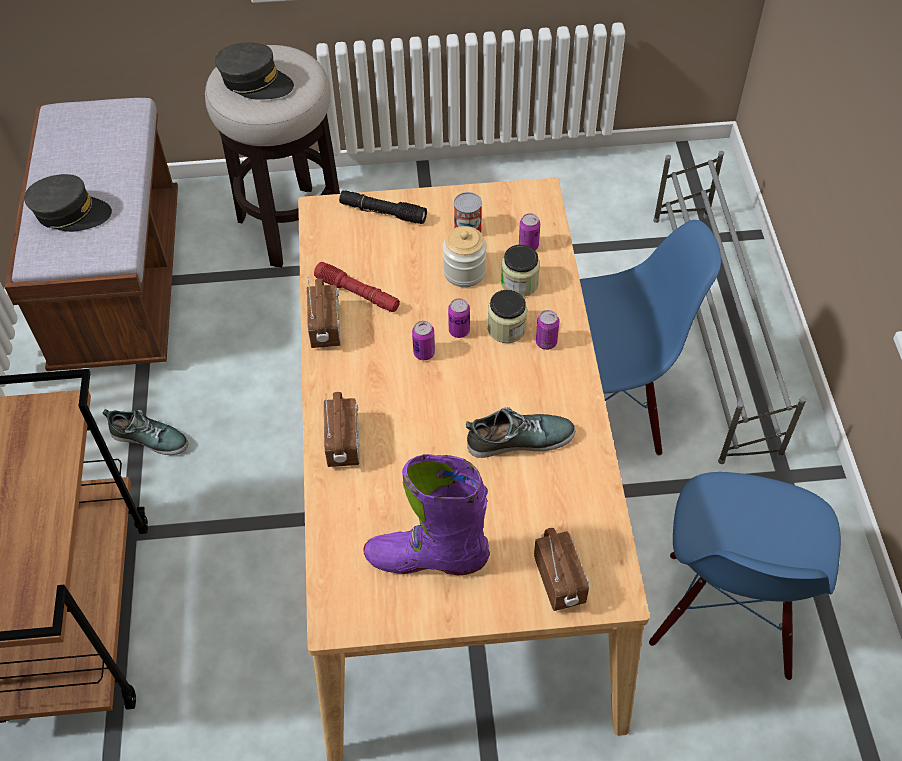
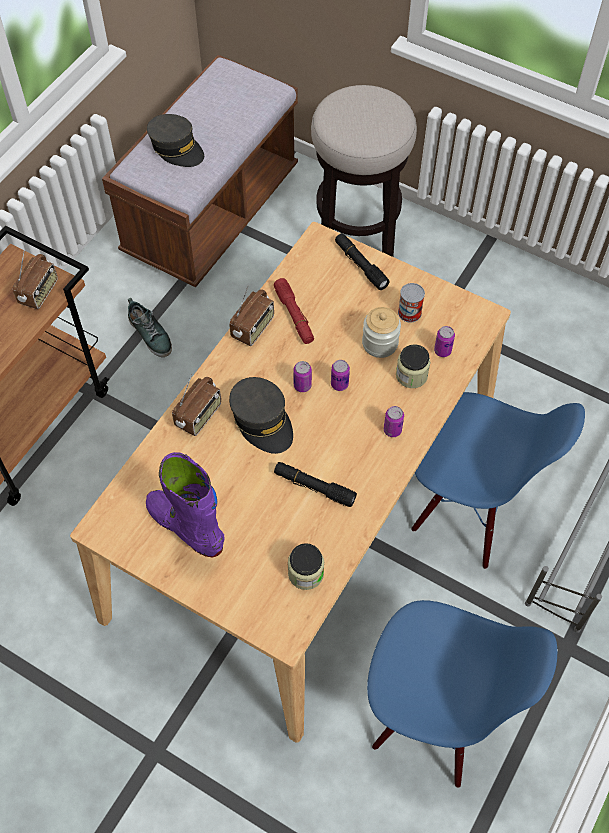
camera: 35 degrees right, 5 degrees up
(255, 82) = (354, 115): grey cap -> grey cap (262, 421)
(506, 329) = (373, 403): jar -> jar (306, 573)
(519, 439) = (314, 487): shoe -> black flashlight
(560, 581) = (257, 600): radio -> radio (39, 293)
(725, 615) = (434, 713): blue chair -> blue chair turned 120 degrees counterclockwise

